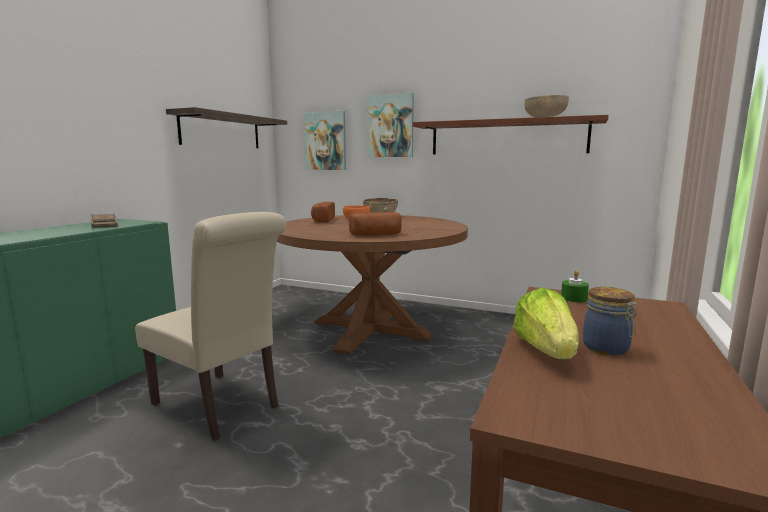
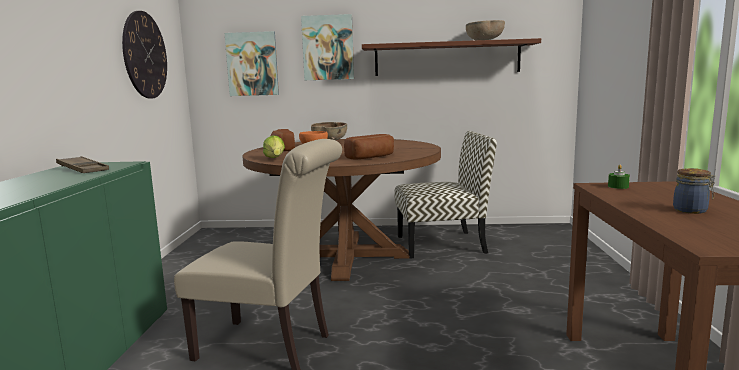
camera: 20 degrees left, 0 degrees up
(221, 131) = (145, 55): shelf -> wall clock
(473, 332) = (442, 244): none -> chair
(546, 351) = (663, 217): lettuce -> lettuce (275, 159)

